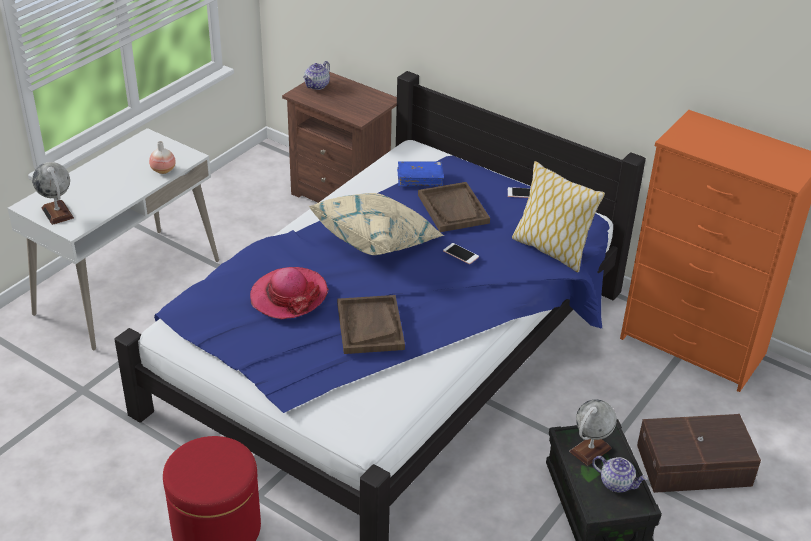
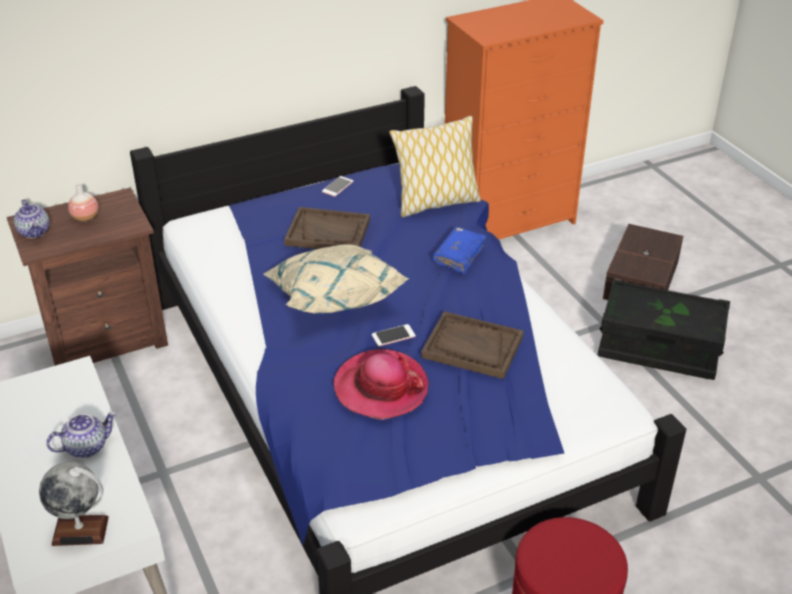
camera: 60 degrees left, 0 degrees up
(163, 170) = (82, 402): vase -> vase (85, 217)
(420, 178) = (256, 235): blue book -> blue book (459, 256)
(460, 254) = (402, 253): phone -> phone (393, 336)
(590, 450) = (639, 309): globe -> none
(617, 483) = (684, 310): teapot -> teapot (86, 446)

